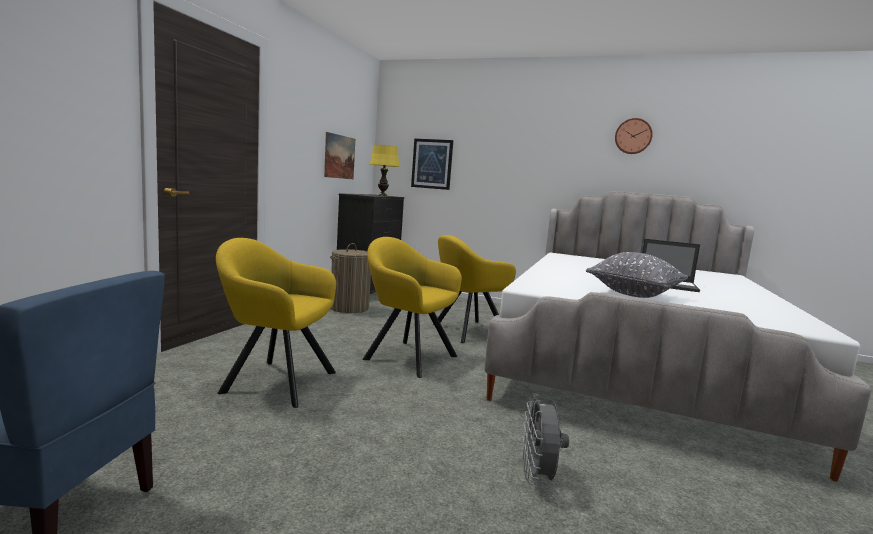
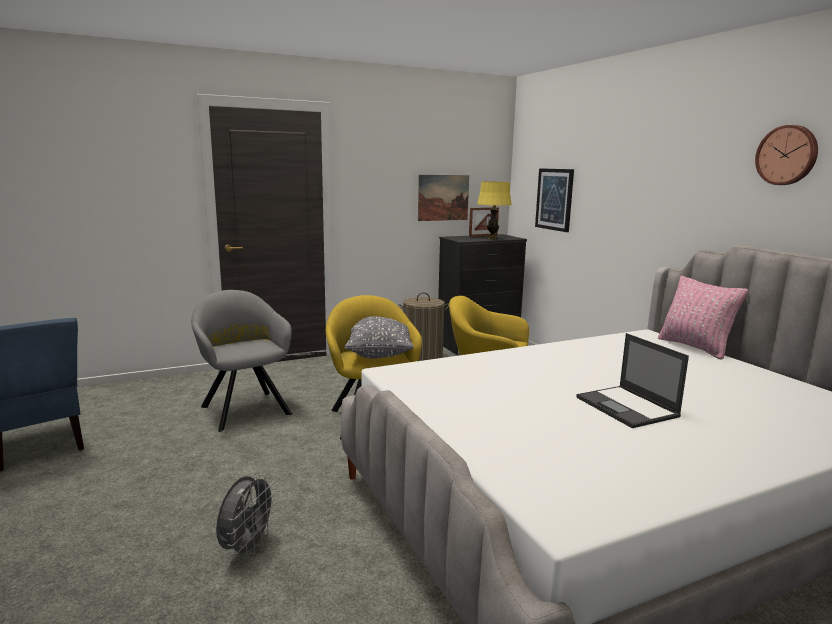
camera: 45 degrees right, 5 degrees up
(274, 381) = (244, 408): yellow armchair -> grey armchair
(367, 194) = (483, 236): none -> picture frame
(538, 477) = (247, 547): grey fan -> grey fan turned 150 degrees clockwise
(594, 258) = (694, 347): none -> pink pillow
(634, 294) = (496, 407): grey pillow -> grey pillow (380, 355)

